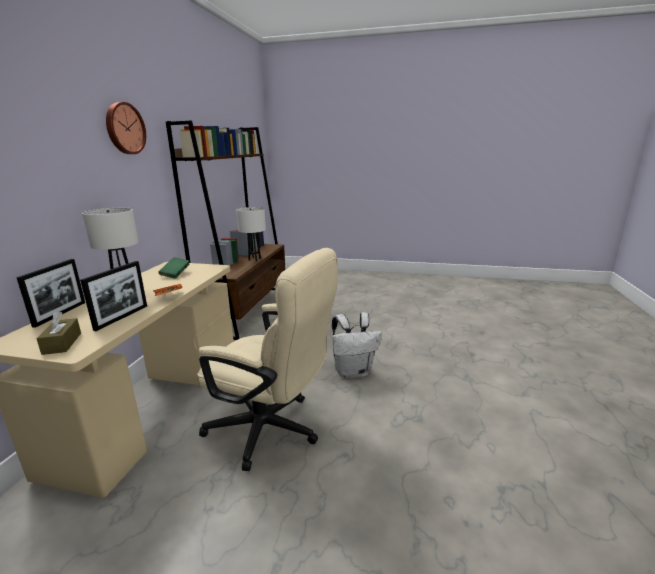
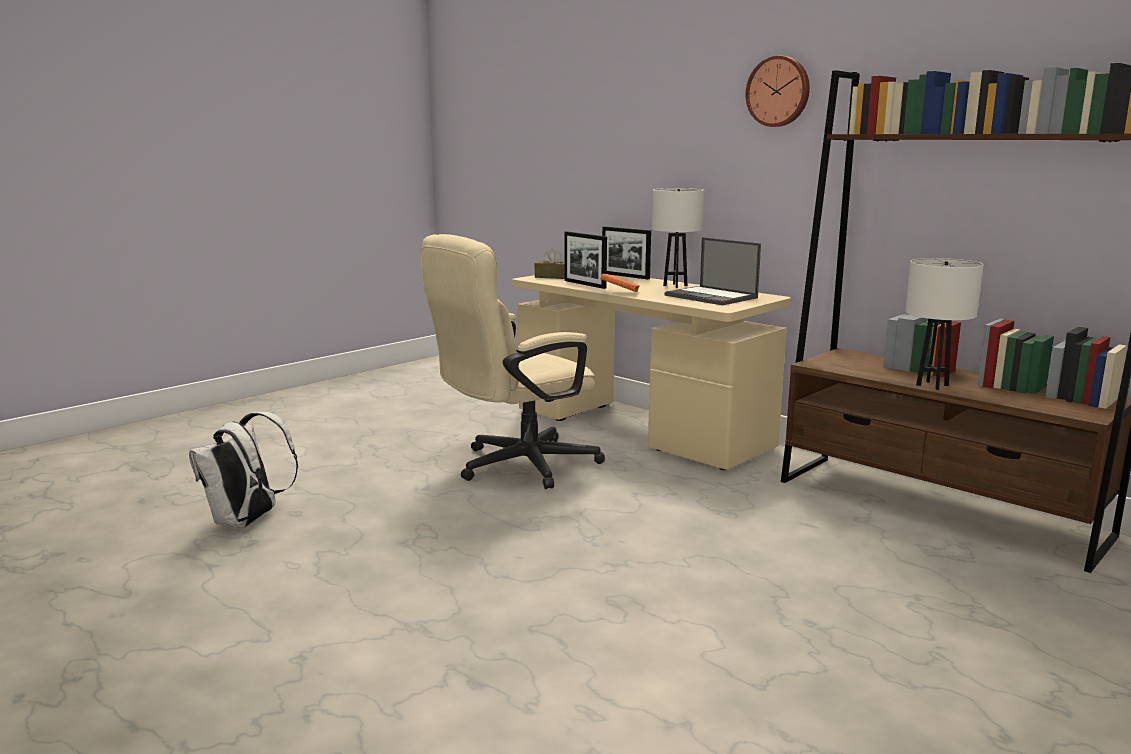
camera: 120 degrees right, 5 degrees down
(175, 274) = (712, 297): green book -> laptop
(353, 372) = (572, 537): white backpack -> white backpack (247, 522)

